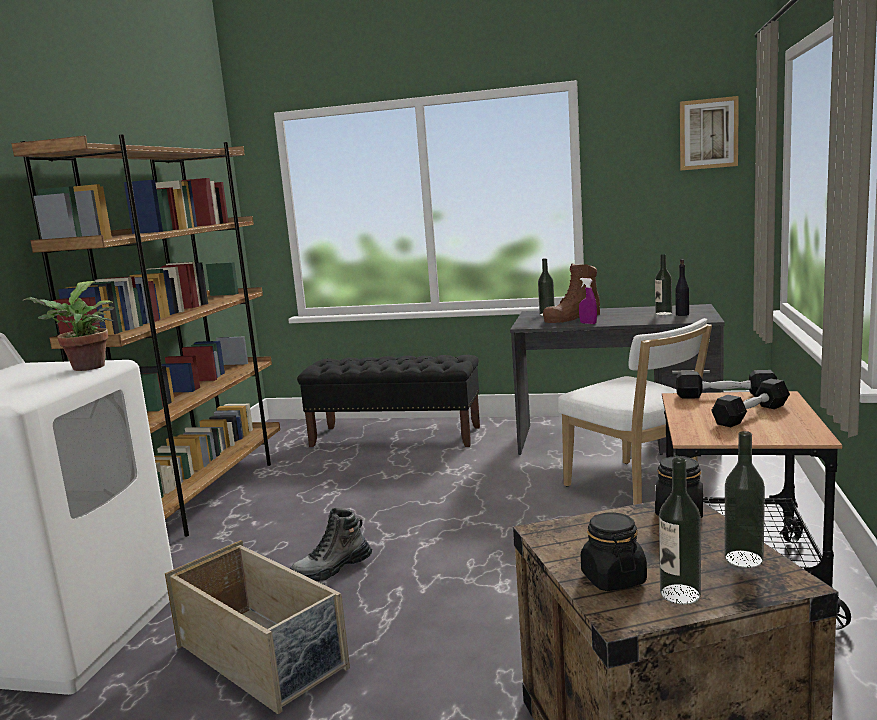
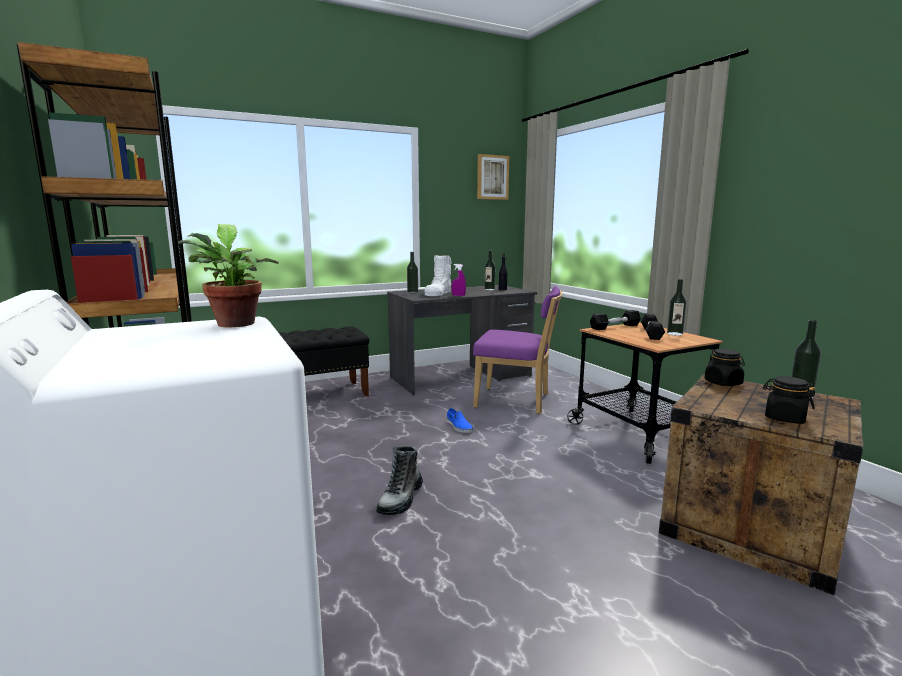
camera: 40 degrees left, 0 degrees up
(263, 657) = (454, 580): beige storage box -> none
(509, 506) = (459, 426): none -> blue shoe
(572, 318) = (438, 293): brown boot -> white boot
(635, 488) = (516, 401): white chair -> purple chair
(680, 594) = (824, 417): bottle -> bottle (675, 333)

